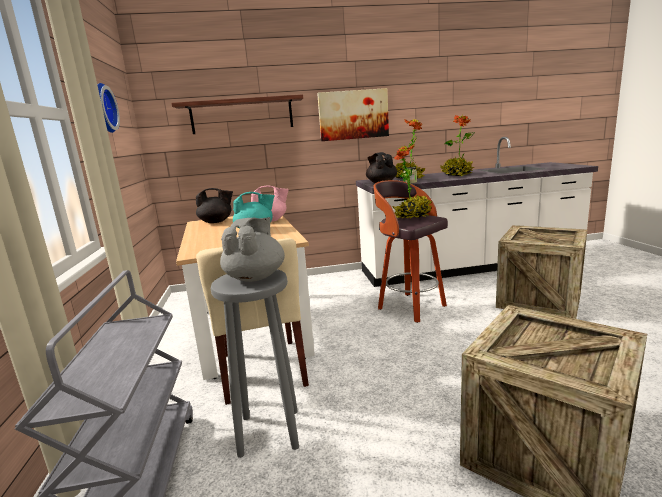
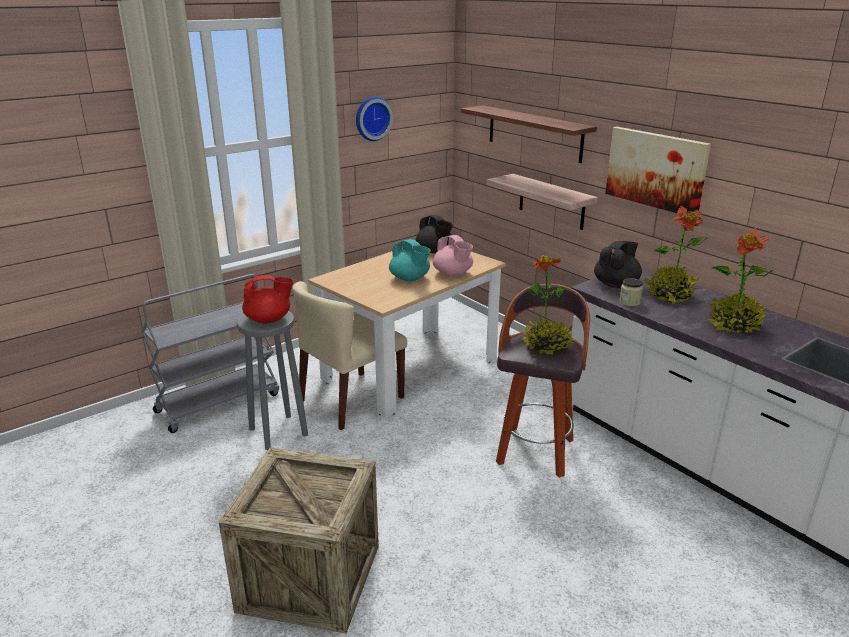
camera: 60 degrees right, 10 degrees up
(256, 277) = (269, 319): grey teapot -> red teapot
(271, 164) = (551, 202): none -> shelf
(539, 300) = (654, 562): crate -> none

